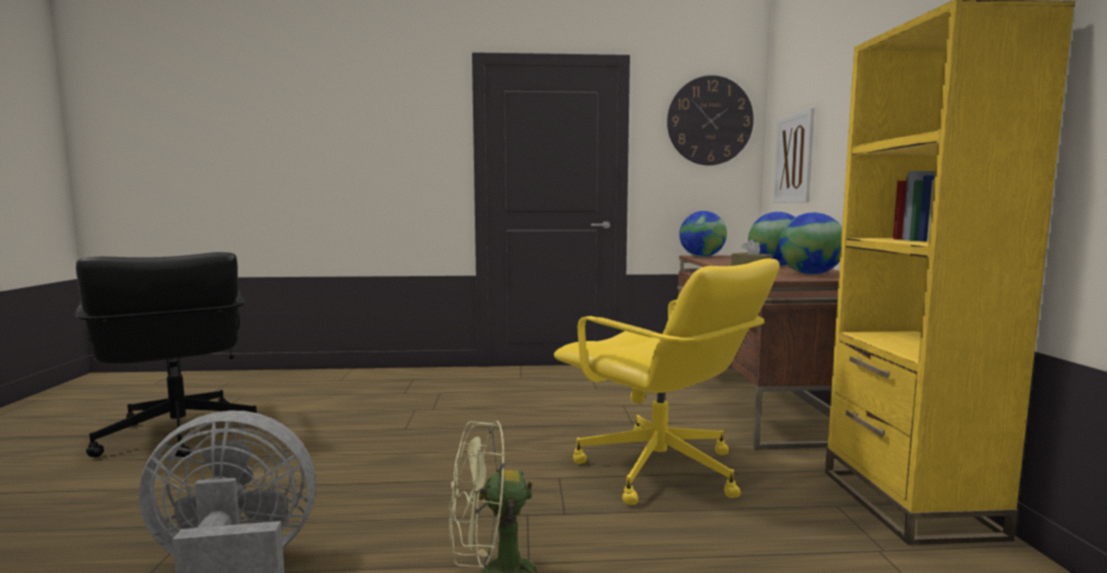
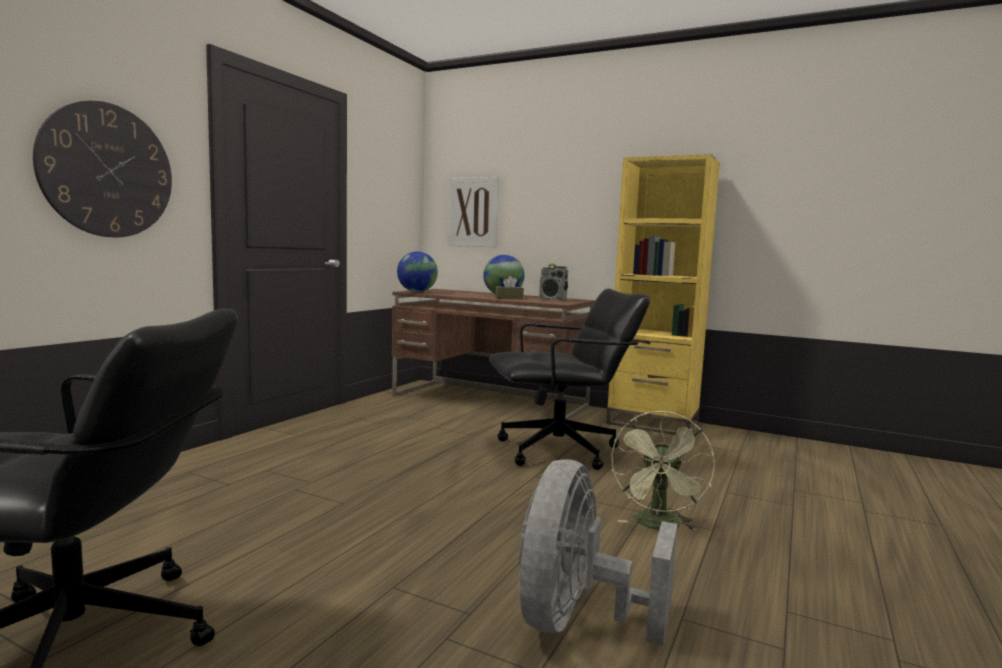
camera: 60 degrees left, 0 degrees up
(660, 471) = (560, 451): yellow office chair -> black office chair
(710, 121) = (396, 170): wall clock -> wall clock (107, 171)
(810, 274) = (553, 299): globe -> radio

